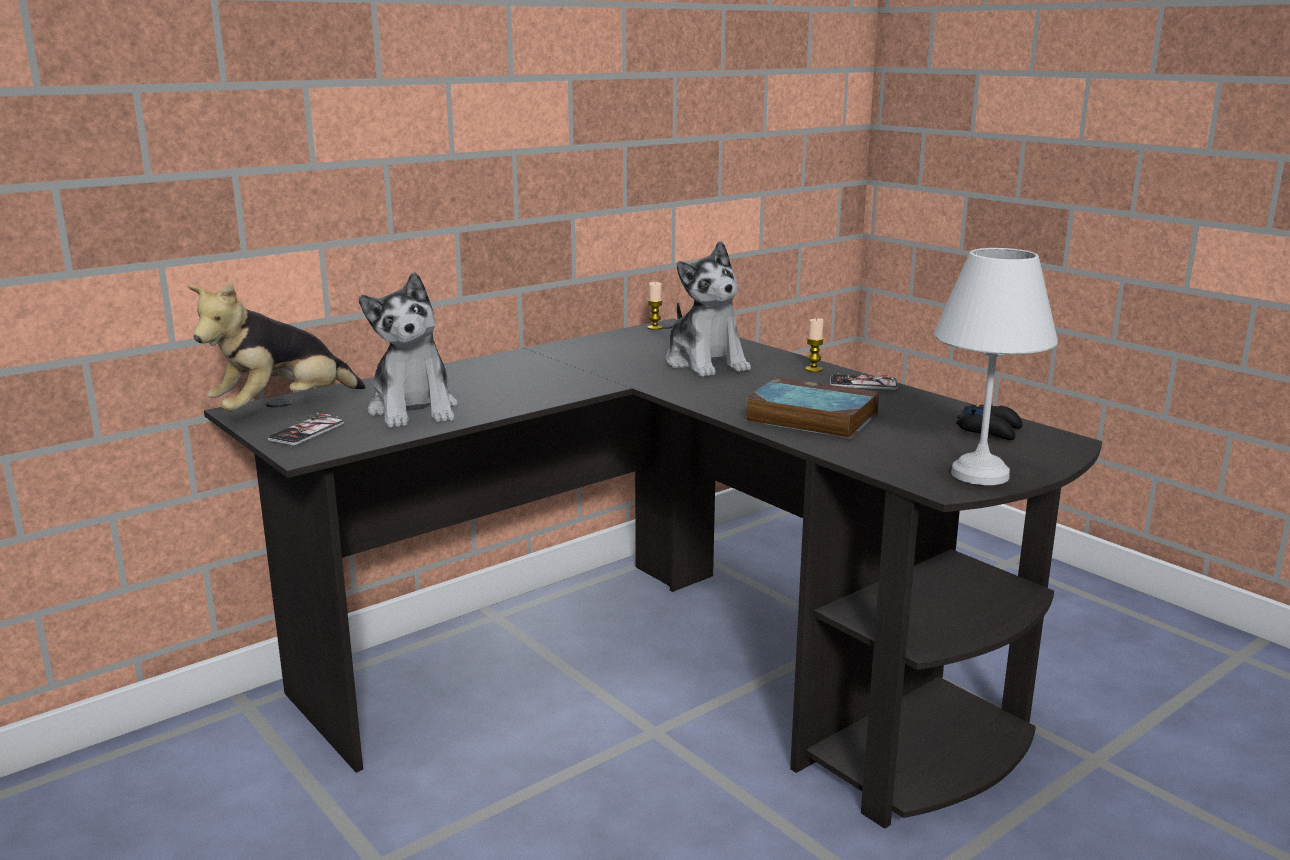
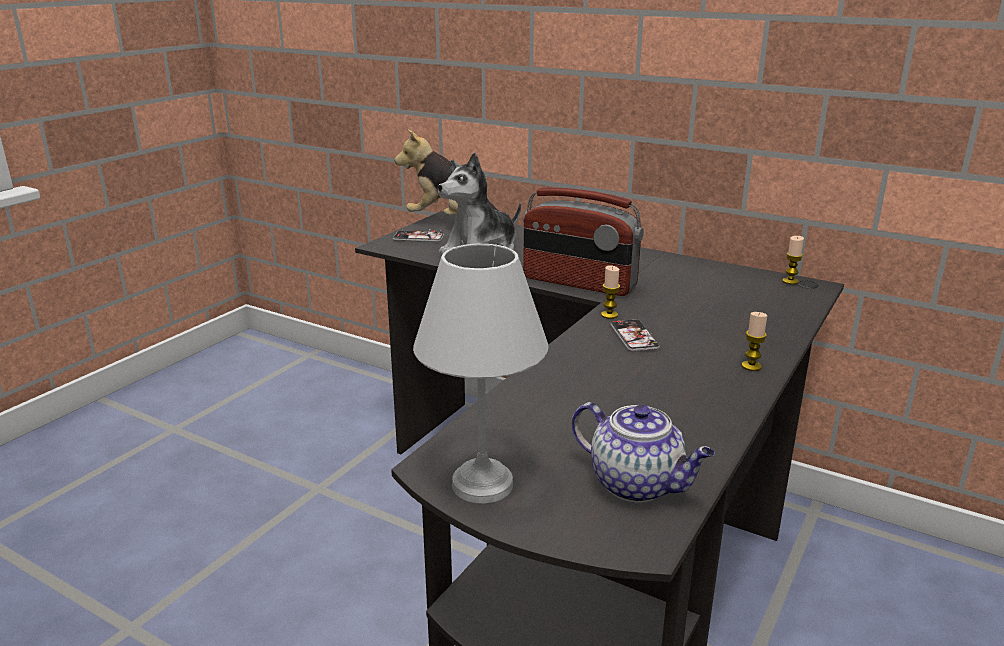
camera: 70 degrees right, 5 degrees up
(573, 387) = (578, 283): none -> radio
(669, 390) = (609, 315): none -> candle
(706, 363) = (706, 317): plush toy -> none
(808, 417) = (588, 380): book -> none
(863, 384) = (730, 397): phone -> phone (634, 336)
(990, 430) = (638, 484): black game controller -> teapot

